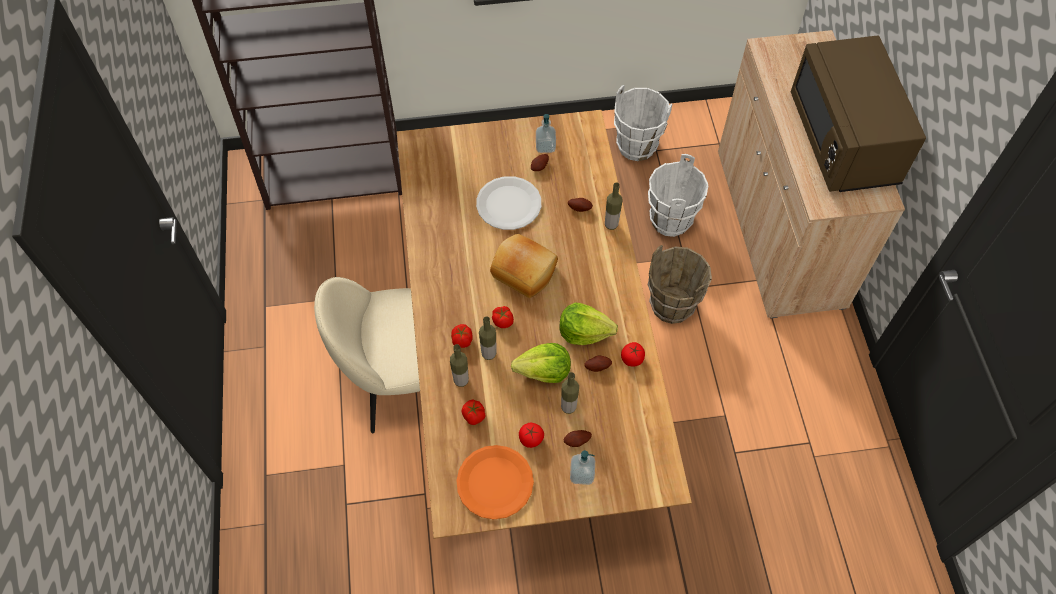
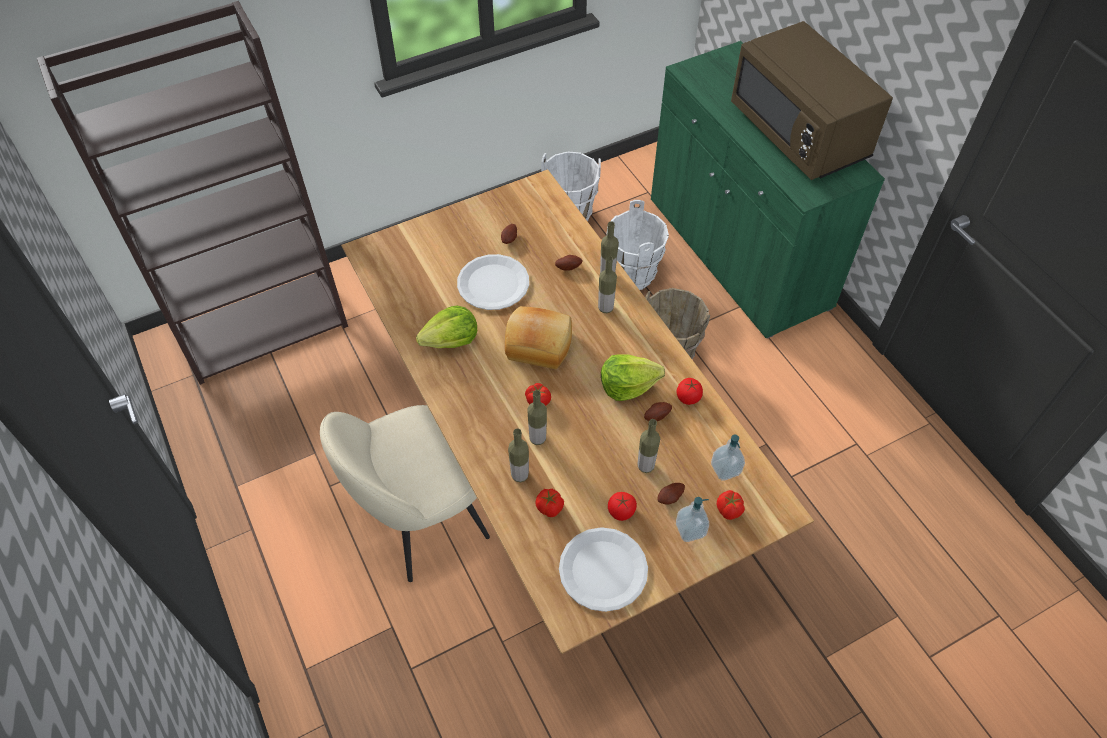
camera: 20 degrees left, 5 degrees down
(462, 340) = (503, 434): tomato -> tomato (728, 510)
(495, 483) = (603, 570): orange plate -> white plate
(544, 371) = (604, 438): lettuce -> lettuce (451, 340)
(545, 146) = (506, 218): soap dispenser -> soap dispenser (725, 469)
(596, 256) = (605, 308): none -> bottle
(778, 228) = (737, 253): beige cabinet -> green cabinet

